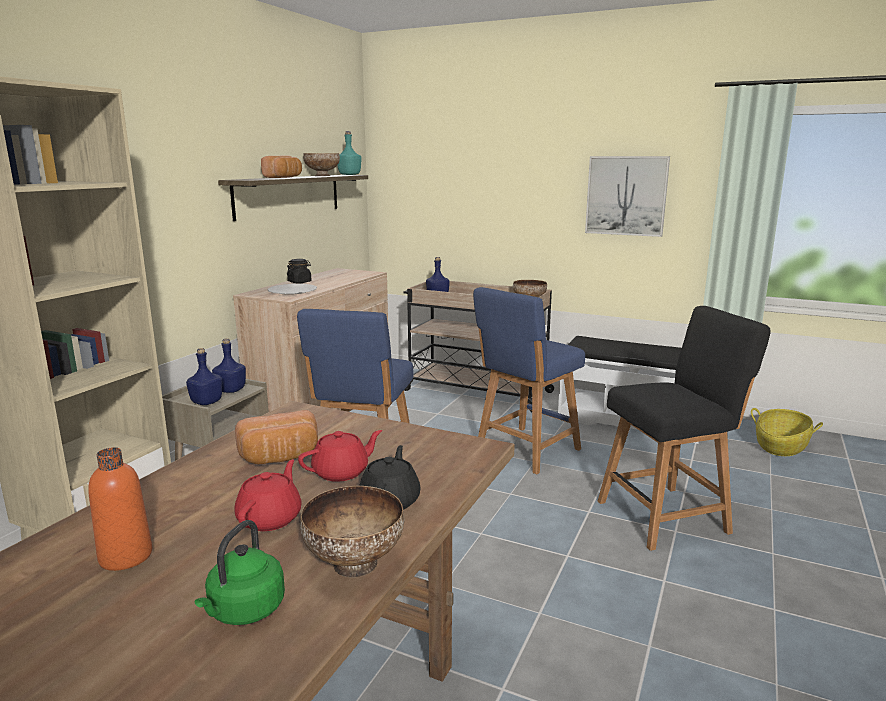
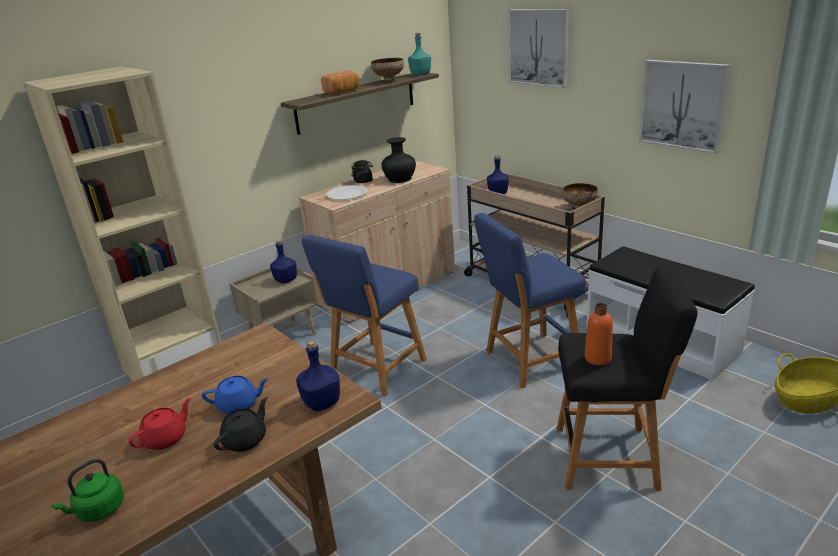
camera: 25 degrees right, 10 degrees up
(126, 556) = (74, 450): orange bottle -> orange bottle (597, 358)
(206, 402) = (261, 291): blue bottle -> blue bottle (321, 403)
(280, 458) = (213, 382): bread -> none
(341, 279) = (400, 179): none -> black vase
(342, 472) = (239, 405): red teapot -> blue teapot
(353, 564) = (179, 491): bowl -> none
(473, 151) = (538, 47): none -> picture

